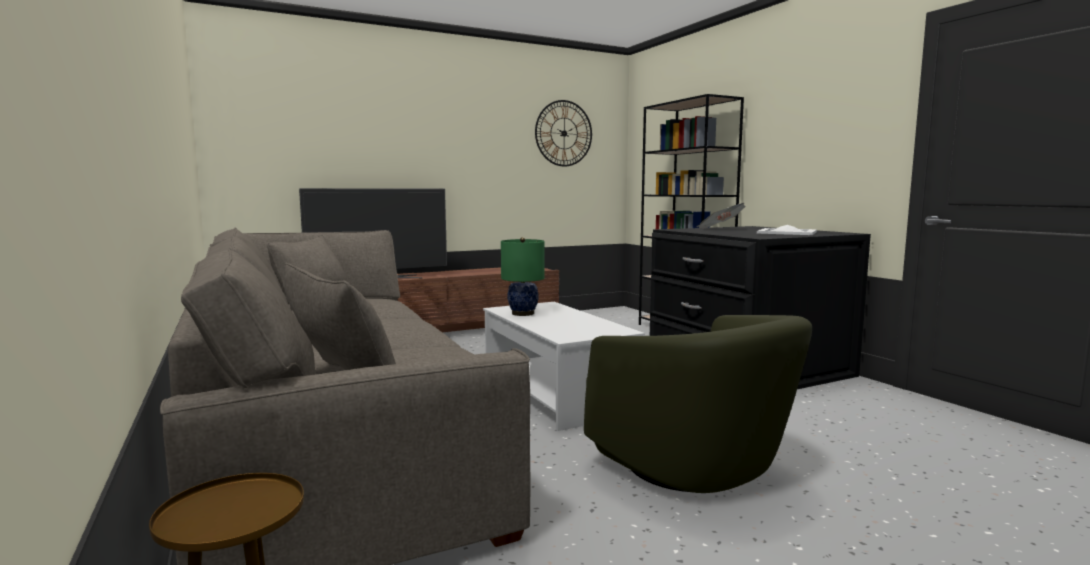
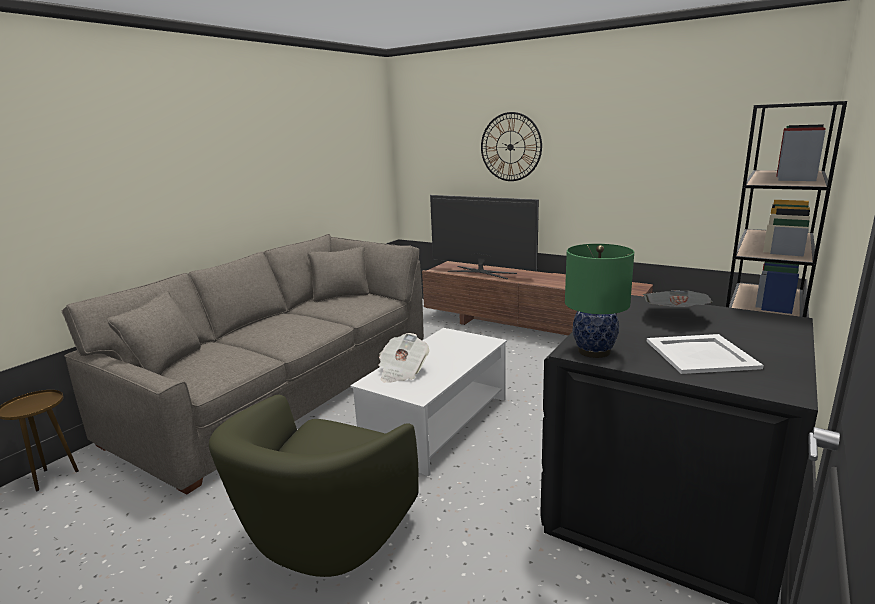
camera: 60 degrees right, 10 degrees up
(522, 313) = (439, 344): green table lamp -> green table lamp (594, 351)
(561, 328) = (402, 371): none -> newspaper
(564, 133) = (714, 131): wall clock -> wall clock (510, 147)

